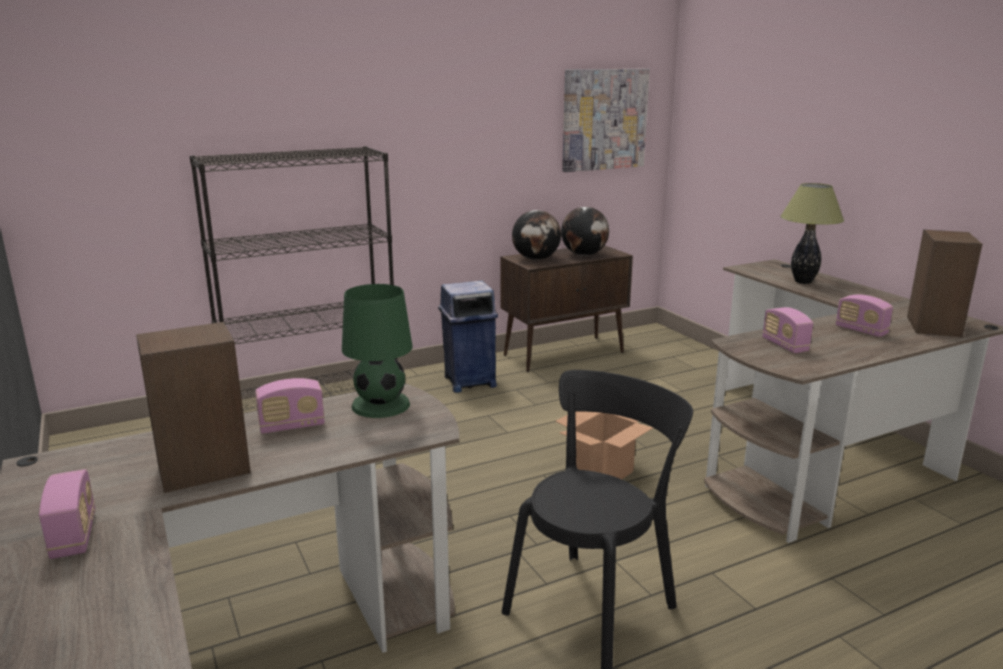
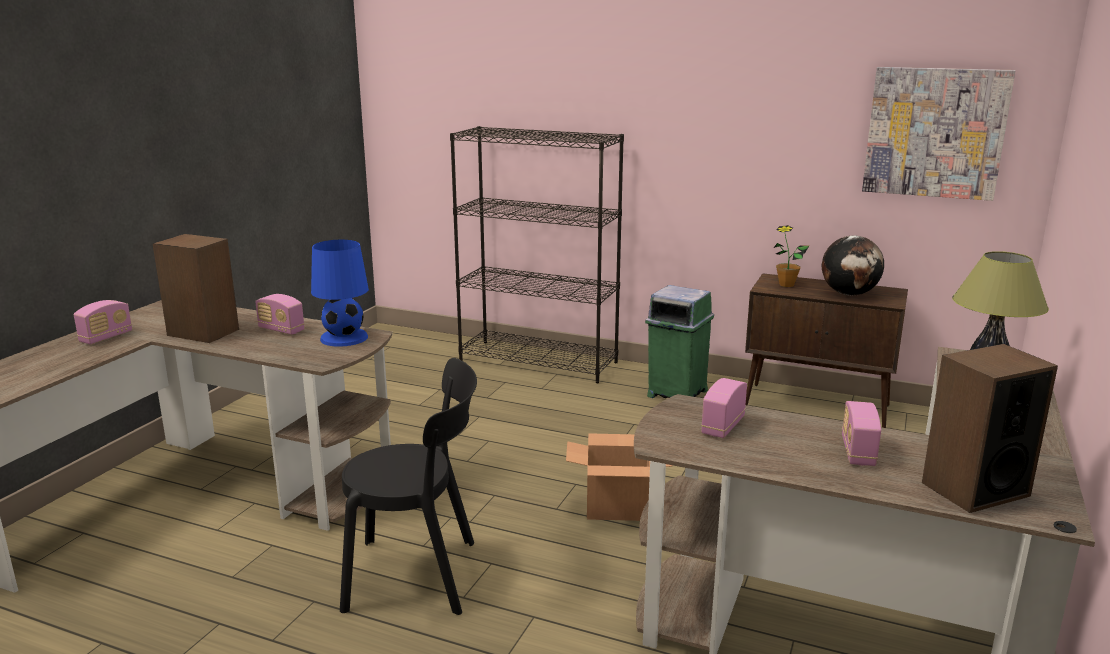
camera: 50 degrees right, 0 degrees up
(380, 405) = (343, 338): green table lamp -> blue table lamp
(468, 382) = (676, 393): blue trash can -> green trash can
(536, 259) = (786, 284): globe -> potted plant

